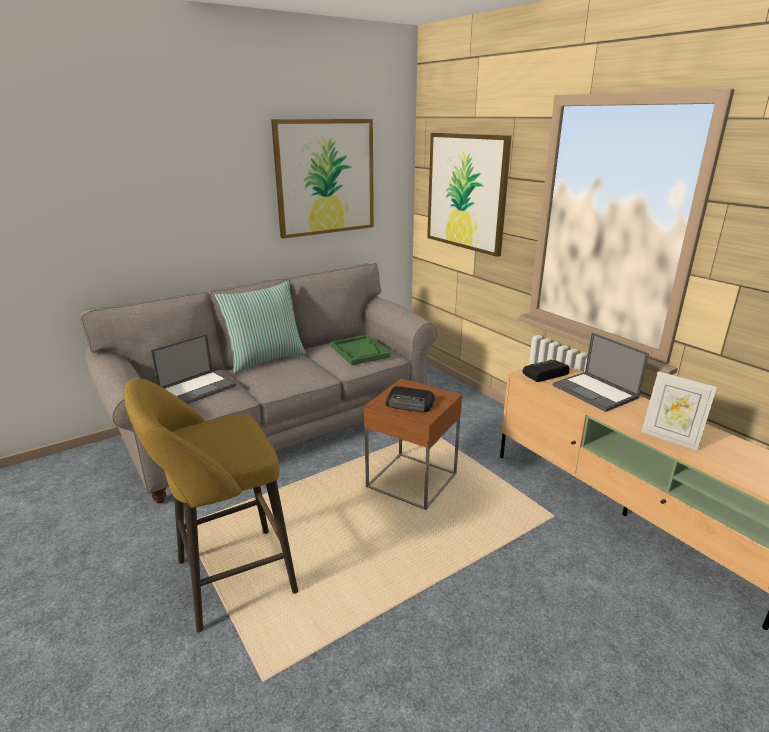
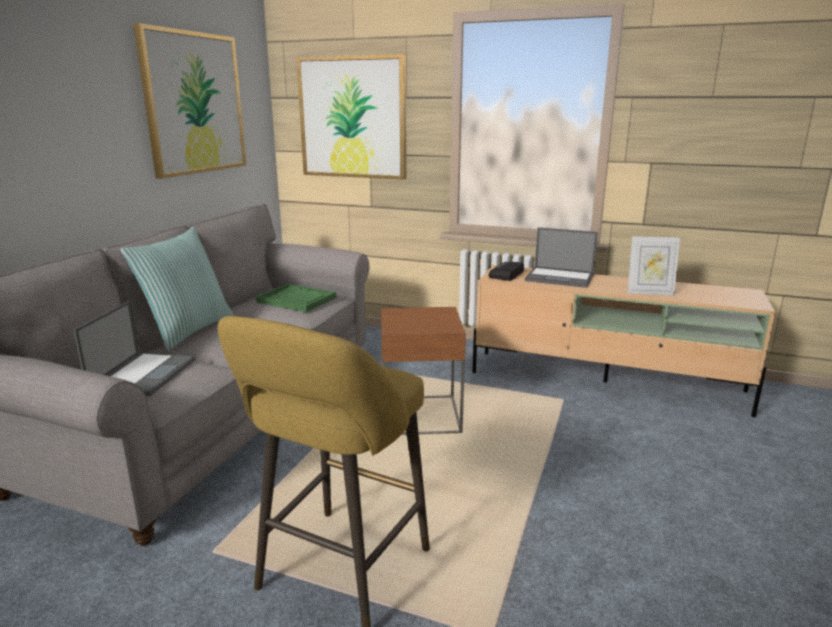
camera: 35 degrees left, 5 degrees down
(410, 404) = (423, 323): radio -> none

